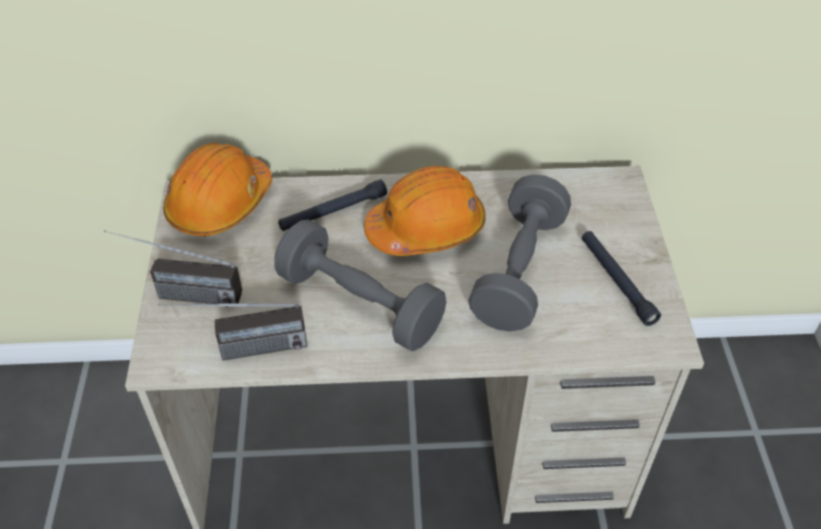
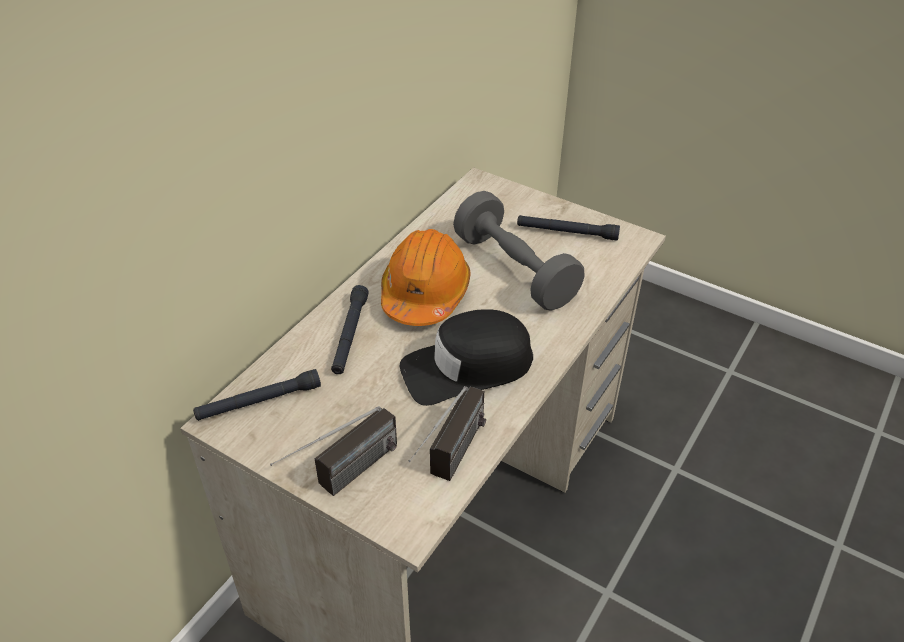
camera: 55 degrees left, 5 degrees down
(220, 204) = (259, 402): orange hard hat -> black flashlight
(360, 304) = (467, 367): grey dumbbell -> black cap

